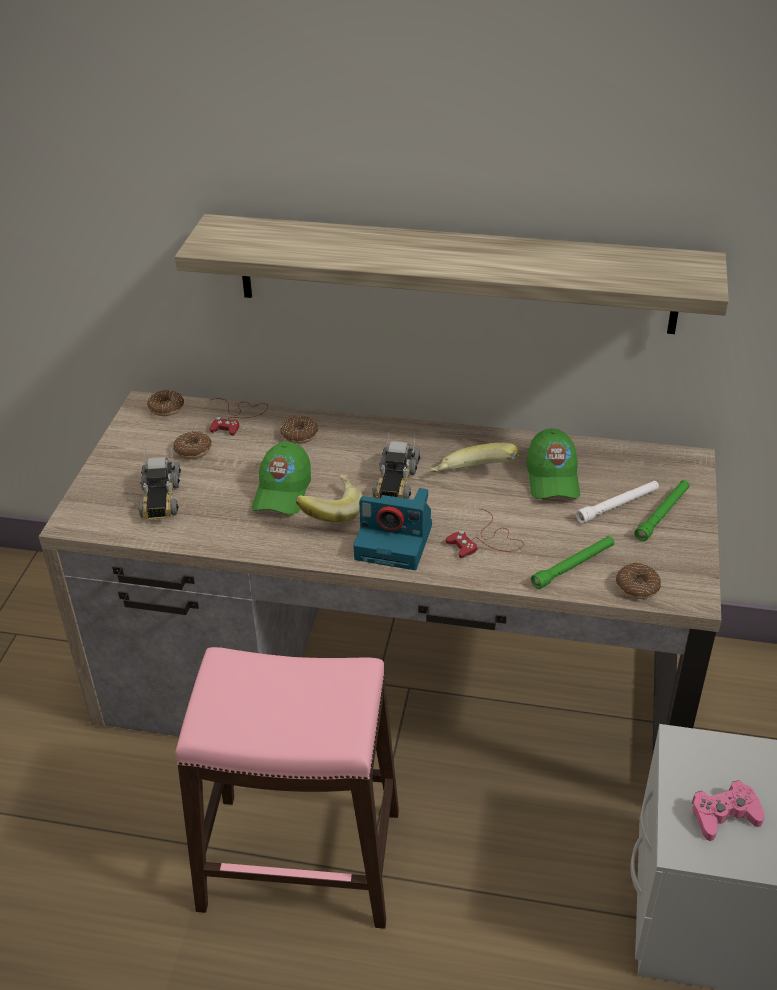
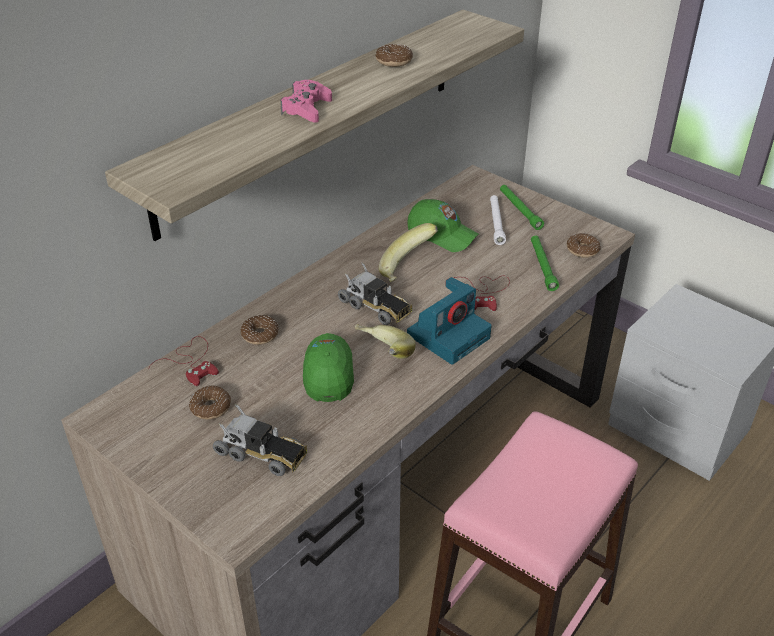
camera: 60 degrees left, 0 degrees up
(166, 408) = (123, 404): donut -> donut (394, 61)
(282, 491) = (328, 372): green cap -> green cap turned 135 degrees counterclockwise
(724, 815) = (716, 339): pink game controller -> pink game controller (306, 109)

